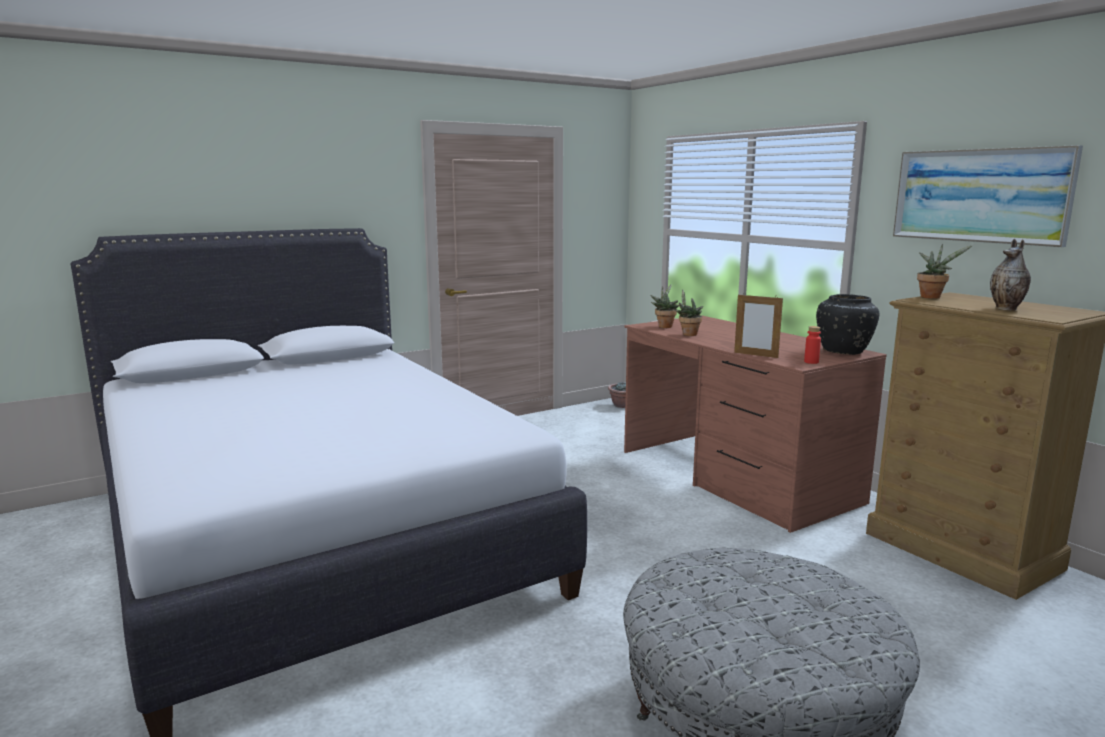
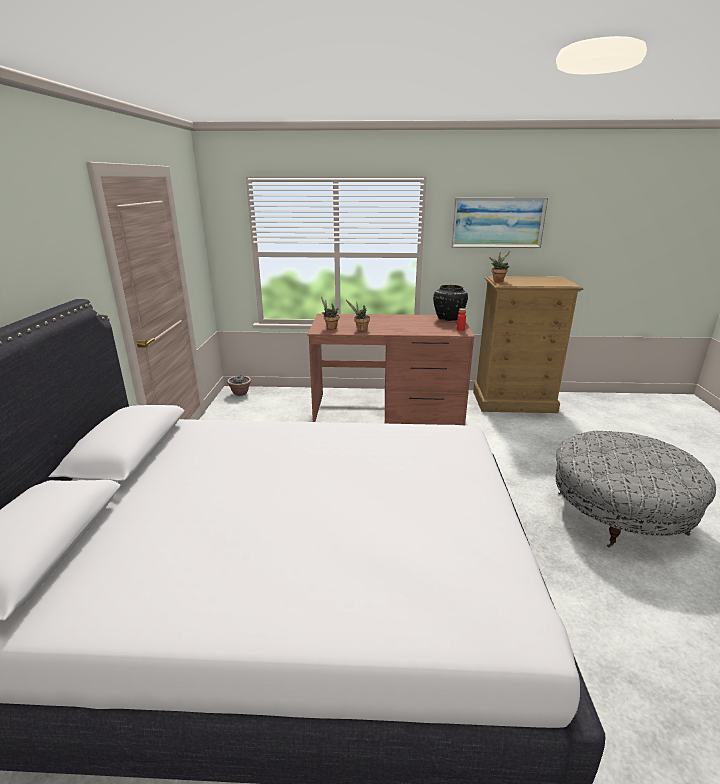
camera: 55 degrees left, 10 degrees up
(756, 355) = (431, 333): picture frame -> none
(1007, 309) = (542, 282): vase -> none

